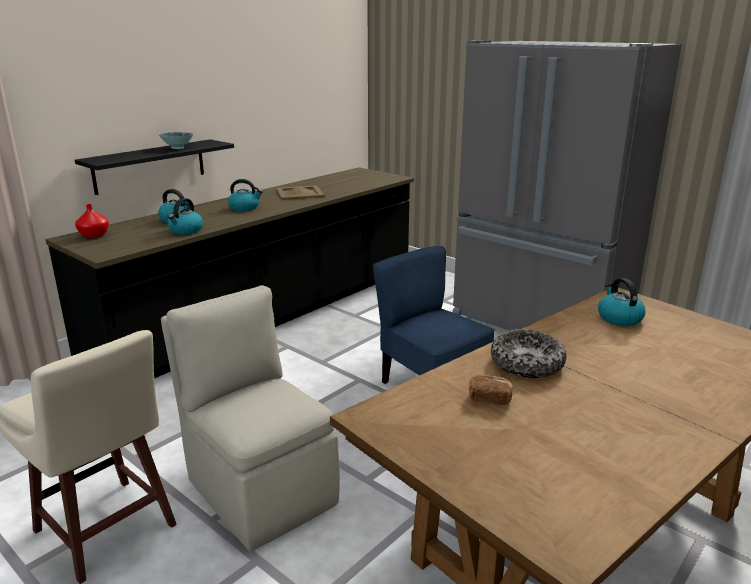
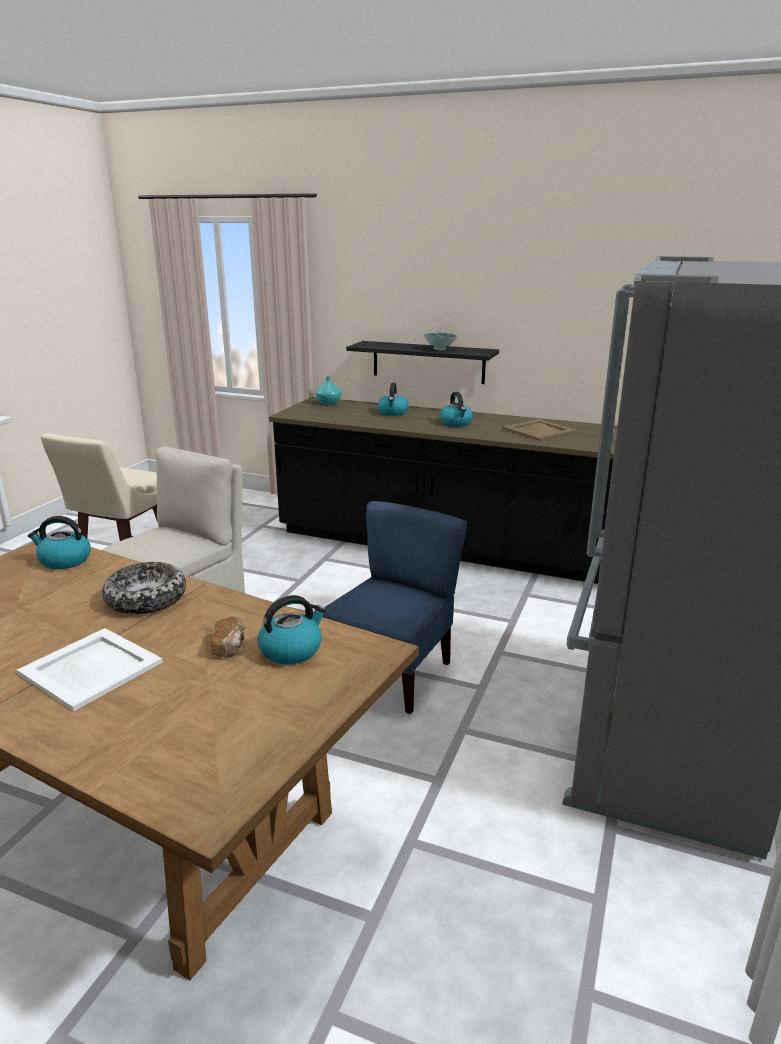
camera: 70 degrees right, 0 degrees up
(95, 235) = (329, 403): red vase -> turquoise vase
(185, 230) = (365, 420): kettle -> kettle (64, 561)
(489, 399) = (72, 587): bread -> bread (230, 647)
(647, 388) = (90, 669): none -> white tray

